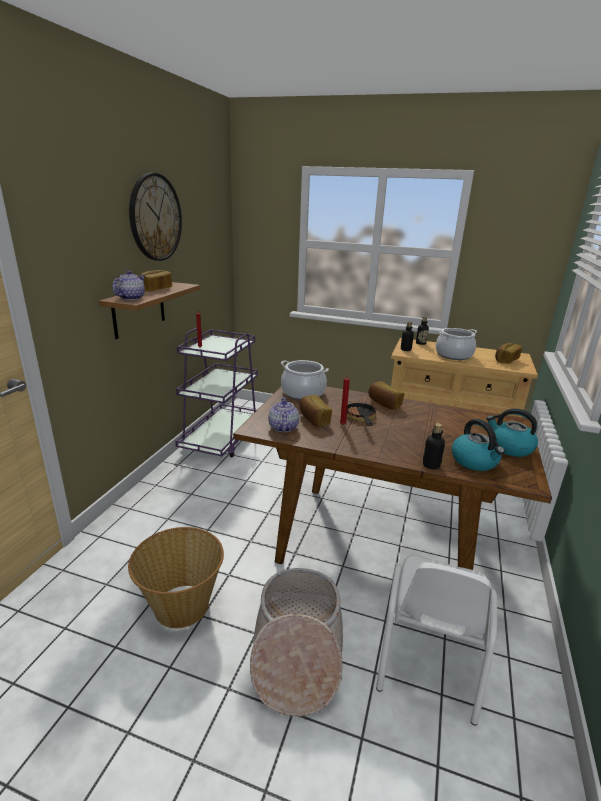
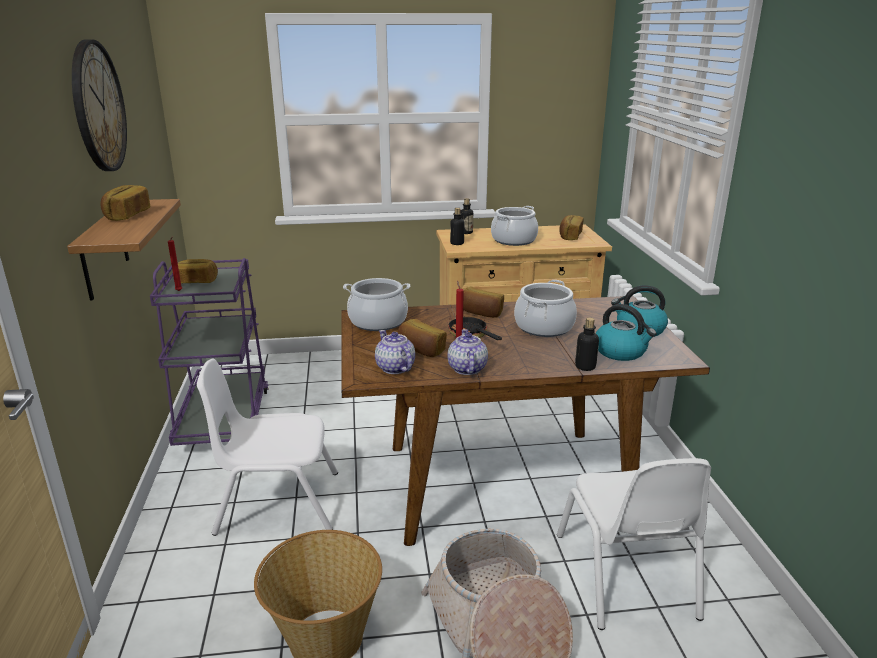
camera: 25 degrees left, 0 degrees up
(131, 298) = (113, 234): teapot -> teapot (466, 368)
(215, 503) = (278, 503): none -> white chair
(216, 344) = (197, 281): none -> bread
(425, 425) = (544, 327): none -> cooking pot

